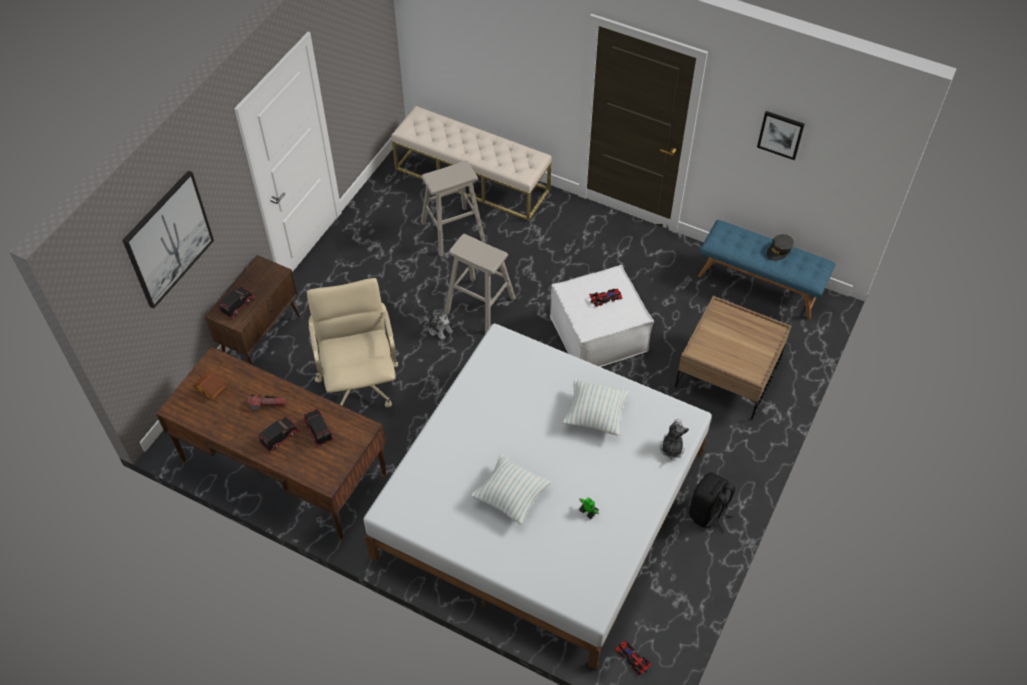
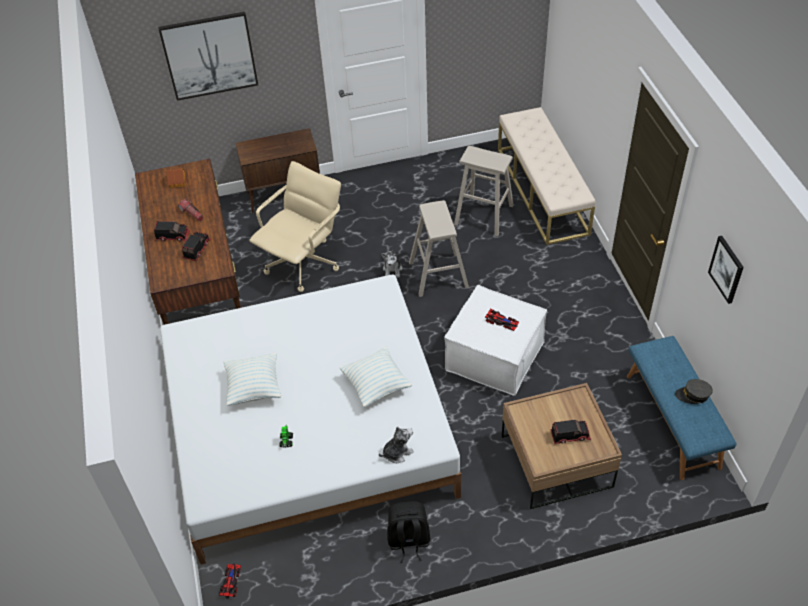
camera: 50 degrees right, 5 degrees down
(237, 305) = (260, 148): toy truck -> toy truck (570, 435)

